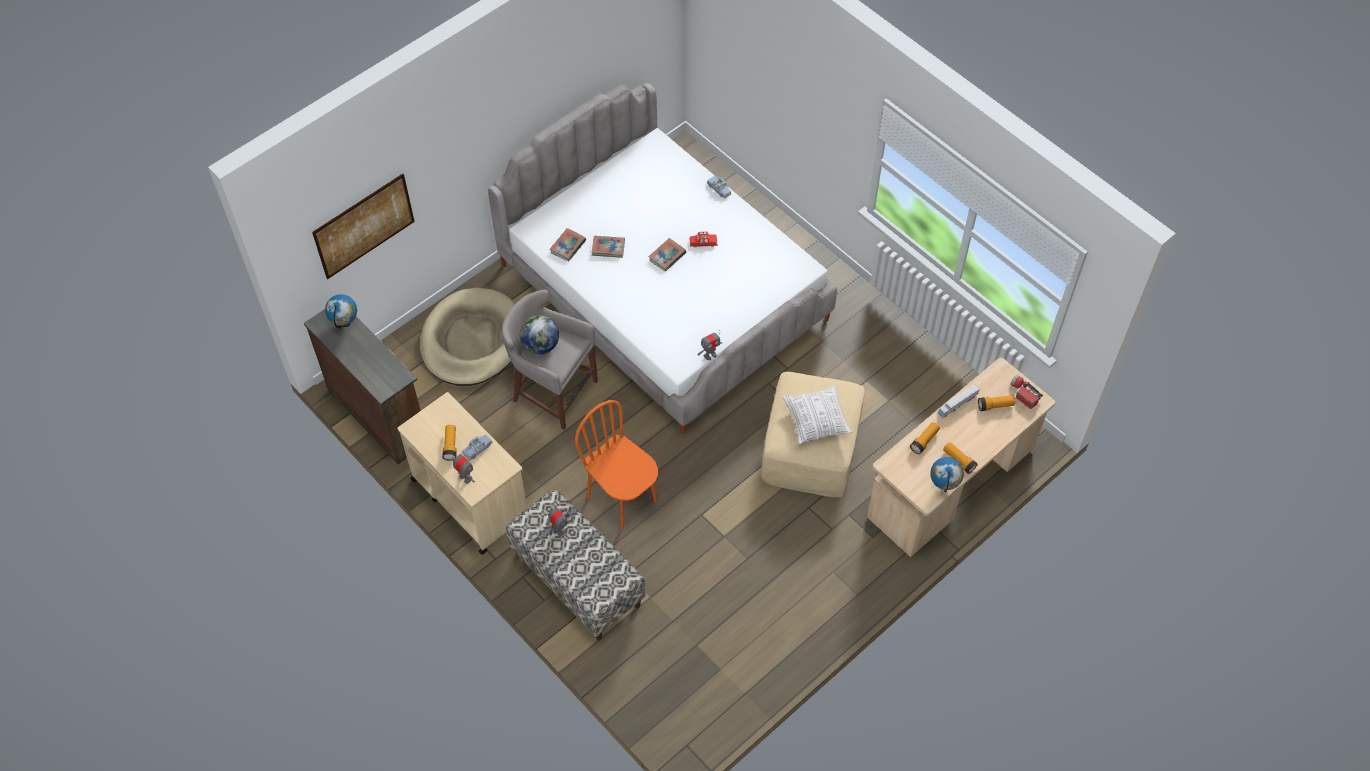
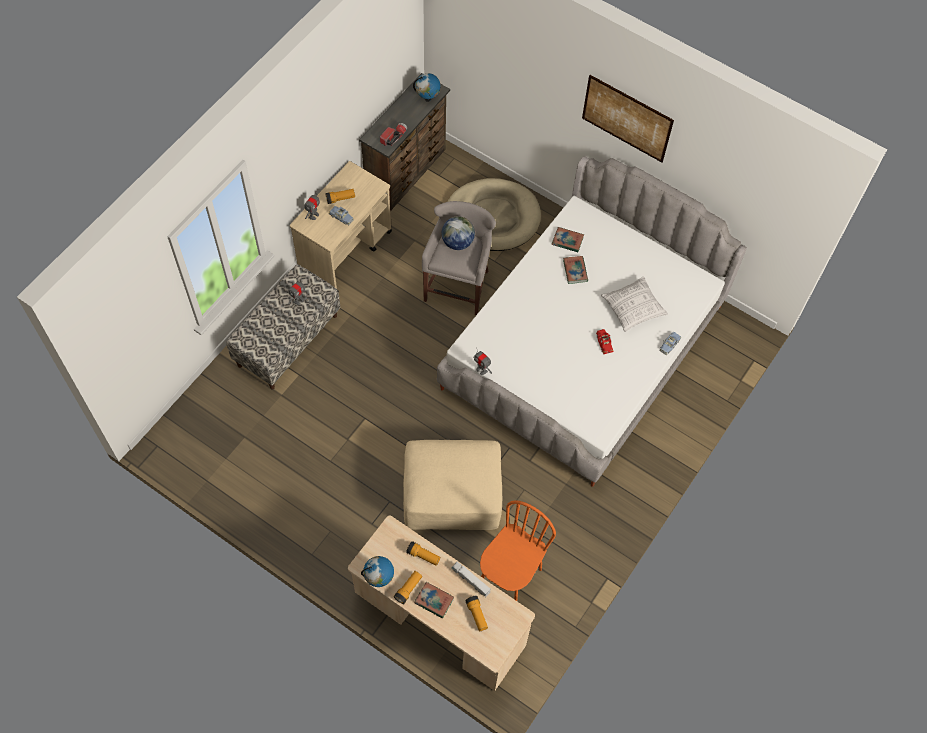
camera: 75 degrees right, 5 degrees up
(364, 226) = (491, 68): picture -> picture (626, 118)
(622, 499) = (367, 357): orange chair -> orange chair (510, 575)
(667, 256) = (579, 317): book -> book (434, 601)
(816, 420) = (446, 474): pillow -> pillow (632, 308)
(1023, 394) = (496, 640): flashlight -> flashlight (393, 137)

